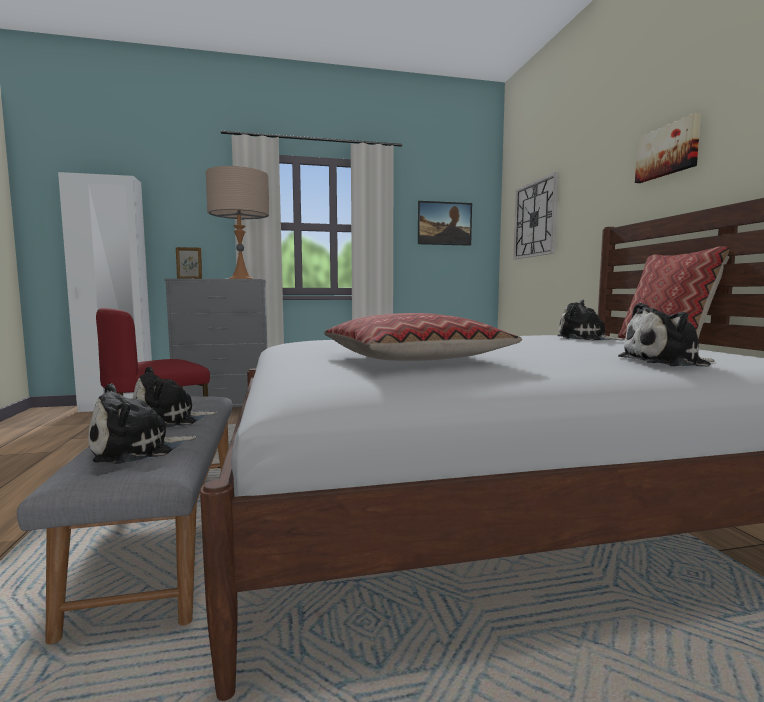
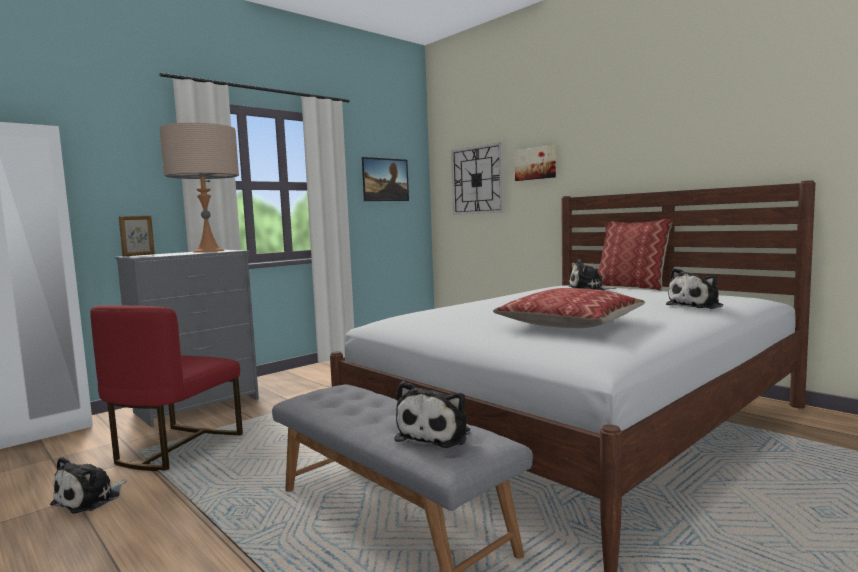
camera: 30 degrees left, 0 degrees up
(169, 421) = (381, 411): plush toy -> plush toy (90, 499)
(668, 151) = (612, 144): picture -> picture (535, 163)

